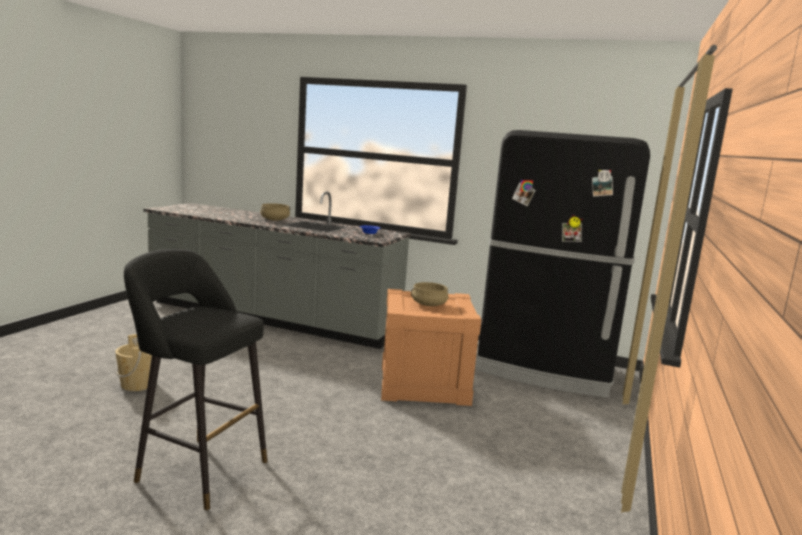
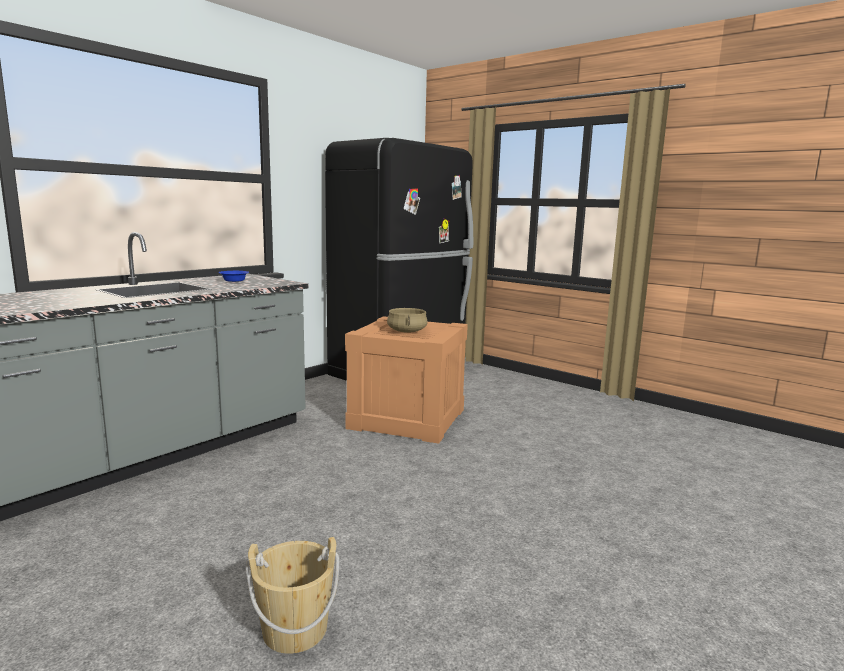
camera: 70 degrees left, 0 degrees up
(197, 469) = (595, 569): black stool -> none
(275, 220) = (66, 297): beige cooking pot -> none

